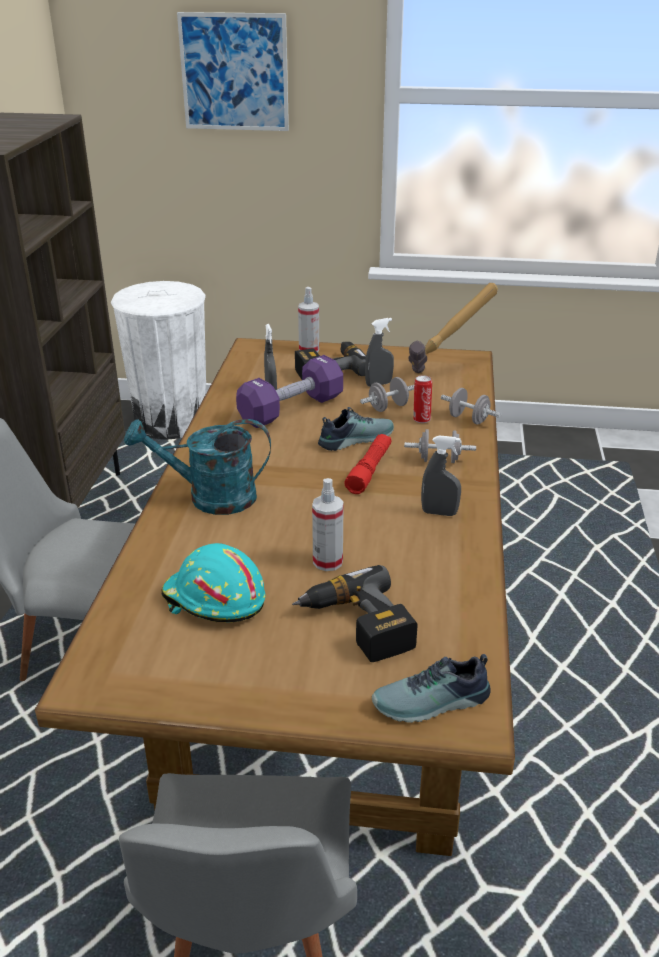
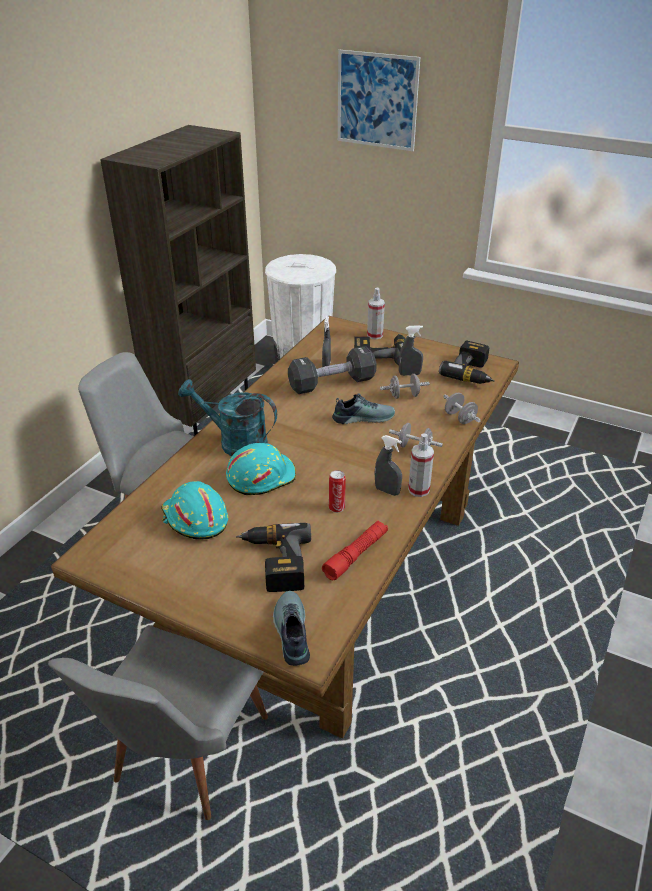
camera: 20 degrees right, 5 degrees up
(270, 530) = (261, 476): none -> turquoise hard hat
(291, 409) = (332, 383): purple dumbbell -> black dumbbell
(327, 562) = (285, 510): spray bottle -> spray bottle (418, 490)
(369, 470) = (358, 445): red flashlight -> red flashlight (356, 555)
(421, 419) = (423, 411): can -> can (336, 507)
(432, 703) = (290, 632): shoe -> shoe turned 75 degrees clockwise
(449, 370) = (472, 372): hammer -> power drill

